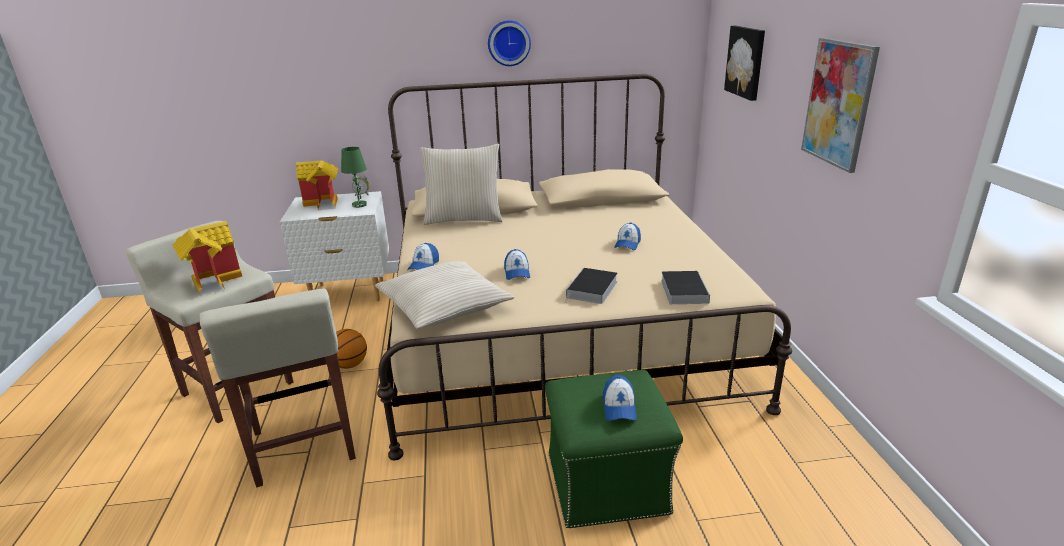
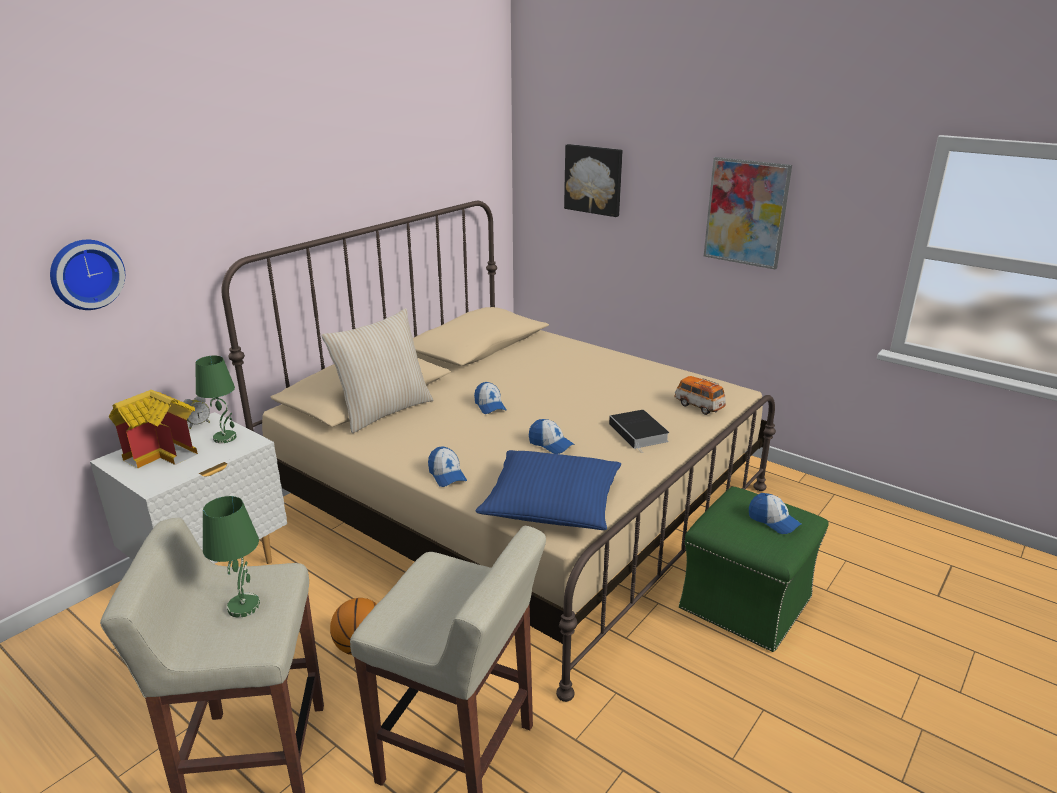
camera: 45 degrees left, 0 degrees up
(214, 281) = (243, 606): toy house -> green table lamp
(444, 306) = (551, 503): beige pillow -> blue pillow
(508, 43) = (345, 182): wall clock -> wall clock (85, 274)
(627, 244) = (588, 382): cap -> cap (490, 406)
(683, 290) = (698, 406): book -> toy car

